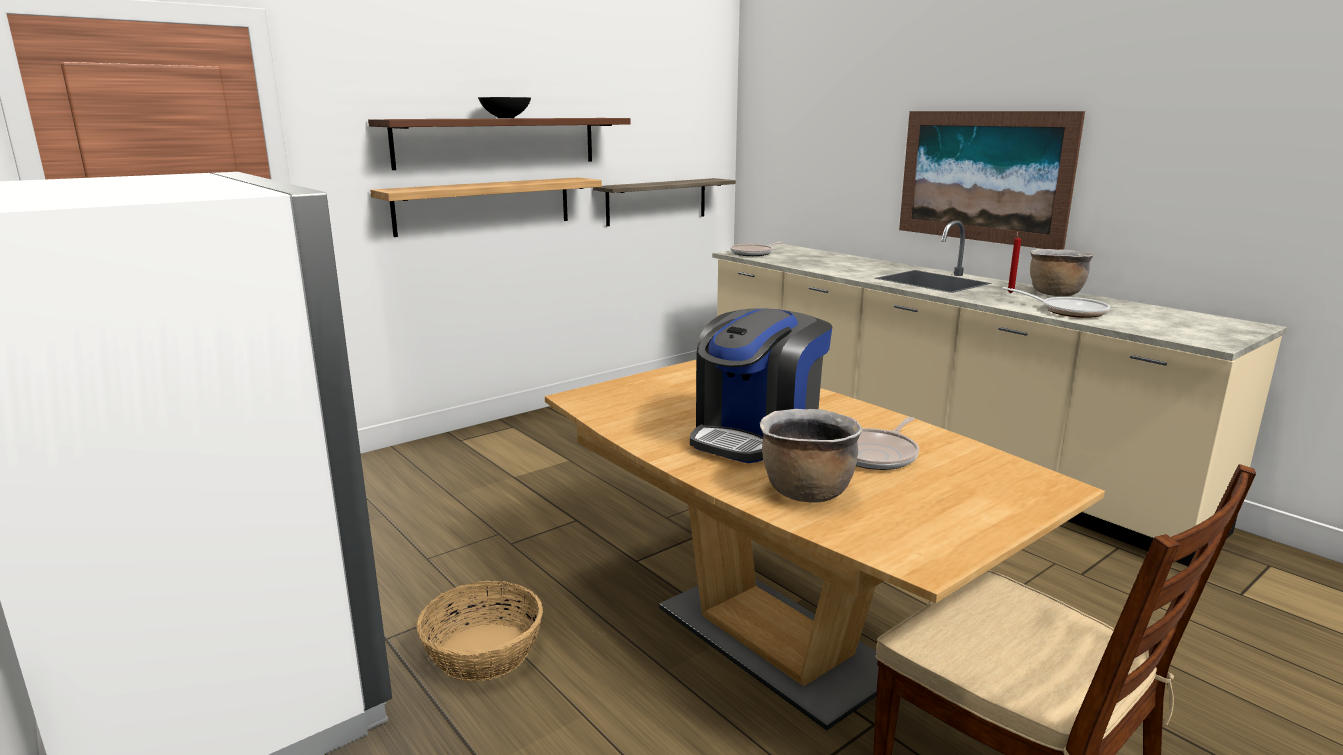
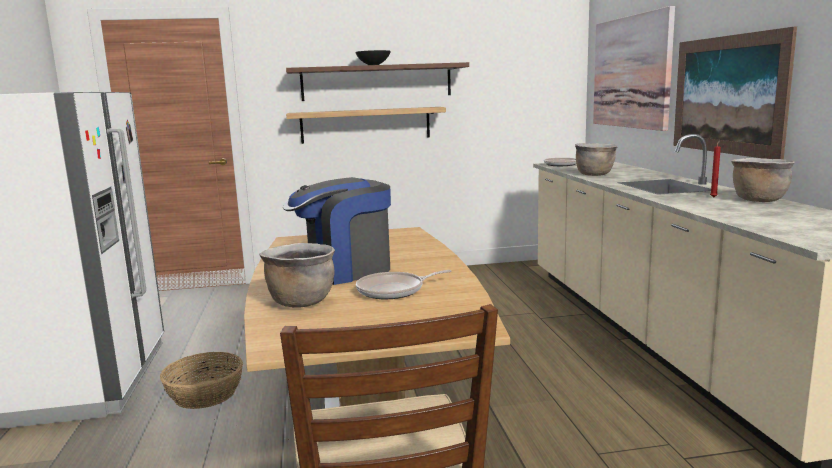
camera: 30 degrees right, 5 degrees down
(657, 201) = (508, 125): shelf -> none
(822, 139) = (631, 72): none -> picture
(824, 267) = (594, 174): none -> brown cooking pot
(1068, 311) = (732, 212): frying pan -> none

